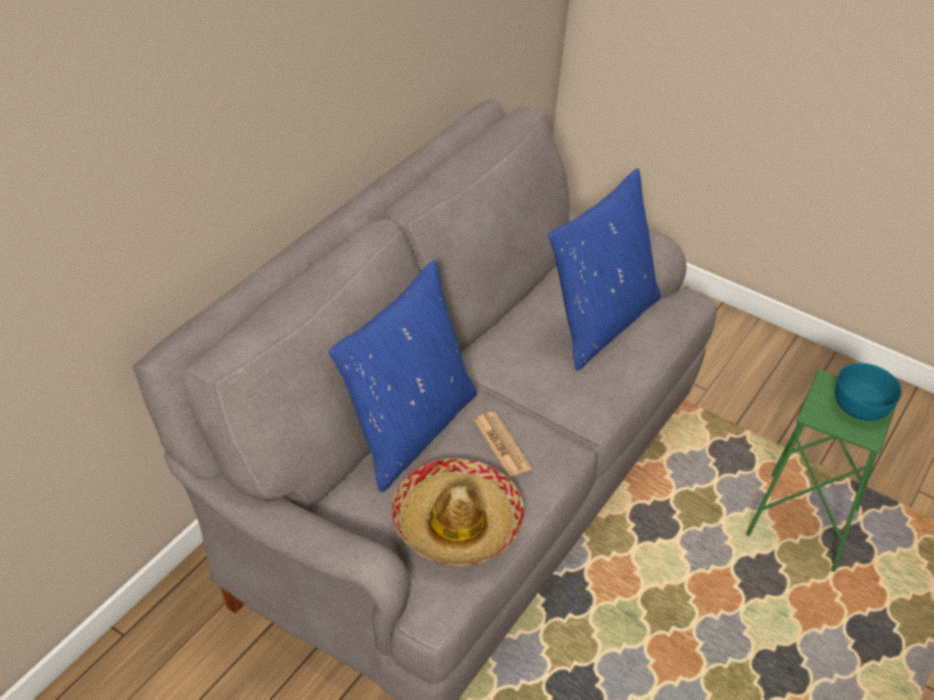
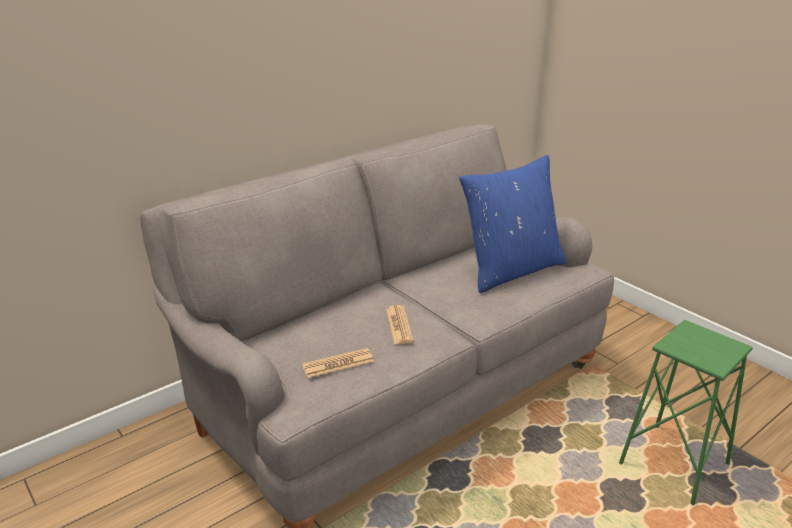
camera: 20 degrees right, 15 degrees down
(408, 429) = (336, 308): blue pillow -> none
(457, 523) = (338, 363): hat -> newspaper
(860, 406) = (714, 346): turquoise bowl -> none

